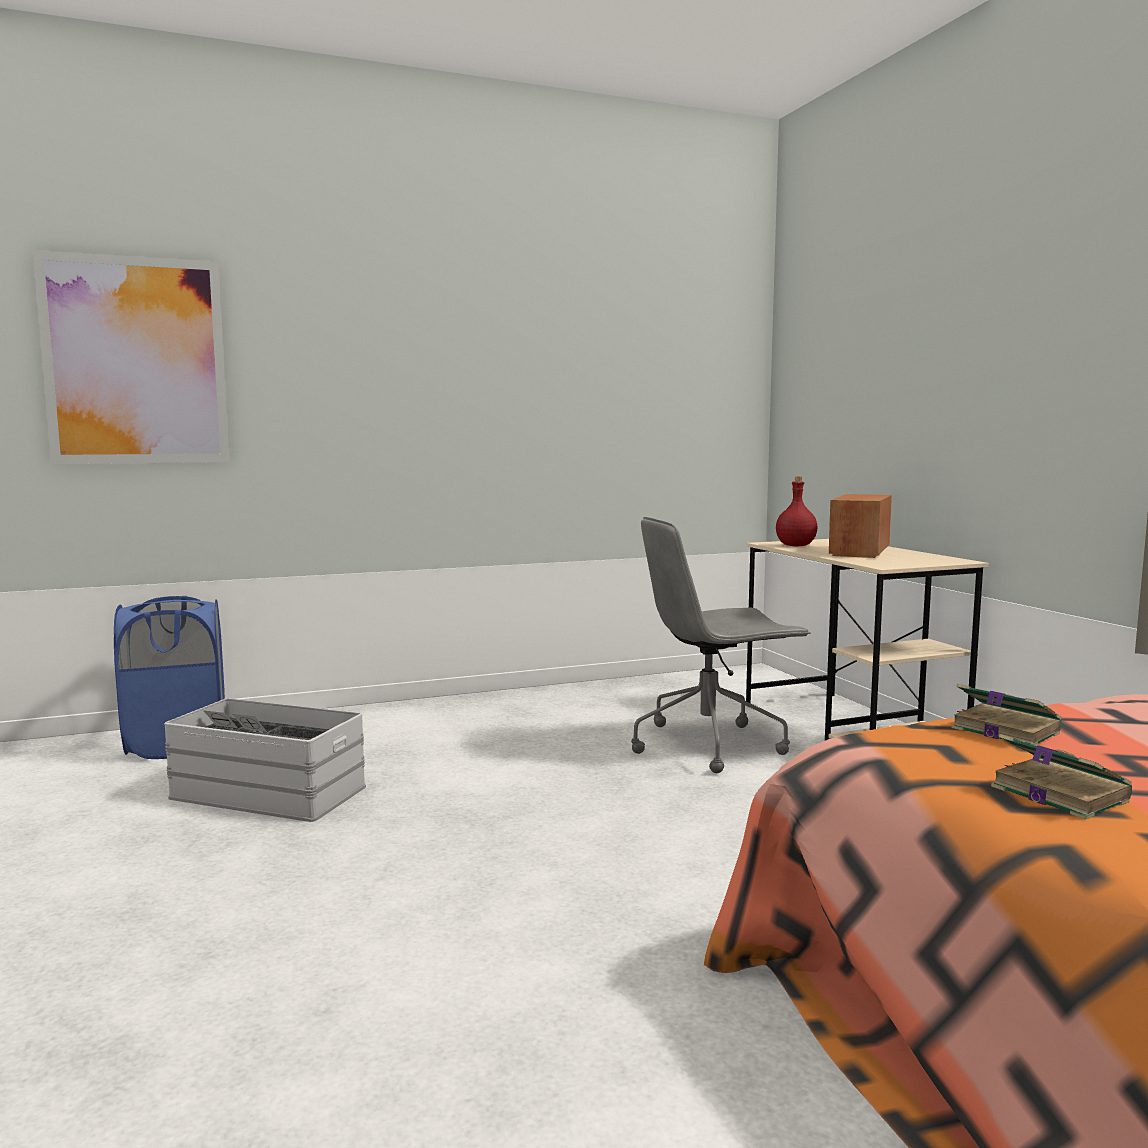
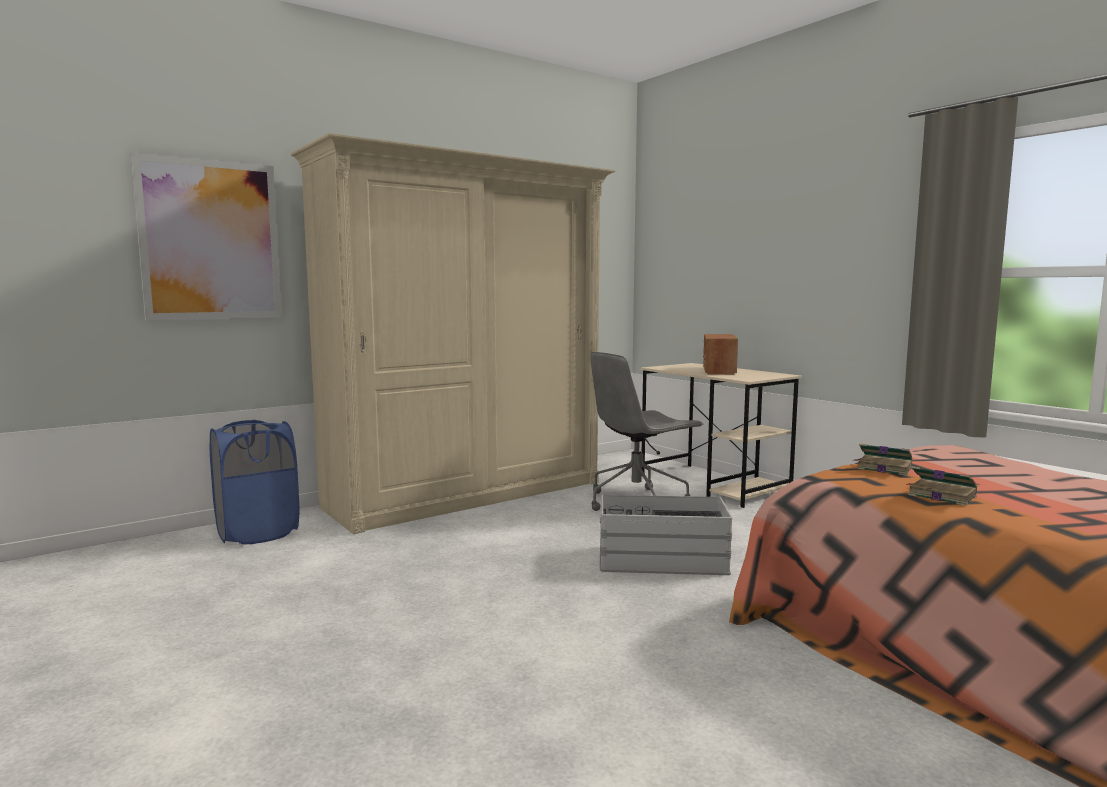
camera: 15 degrees left, 0 degrees up
(267, 793) = (361, 558): grey storage box -> grey storage box (662, 560)
(482, 715) = (470, 495): none -> beige wardrobe
(796, 546) = (675, 368): red bottle -> none

